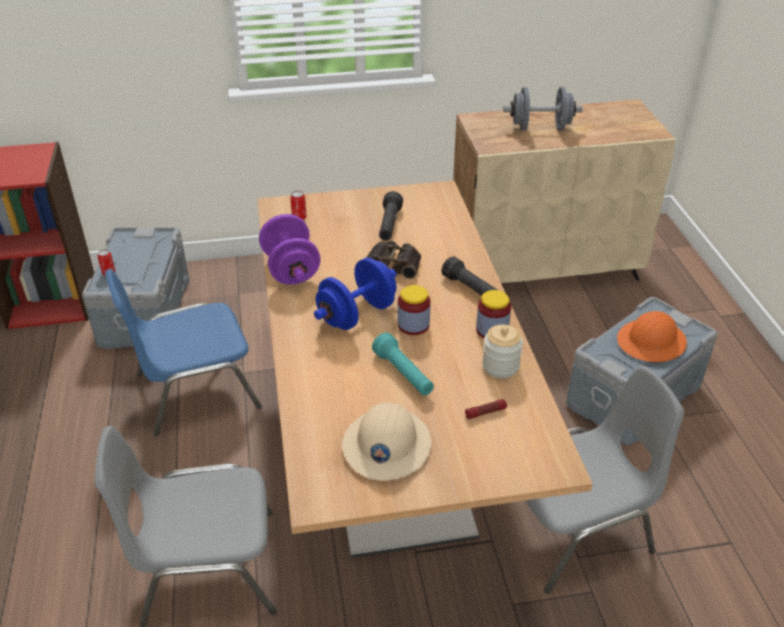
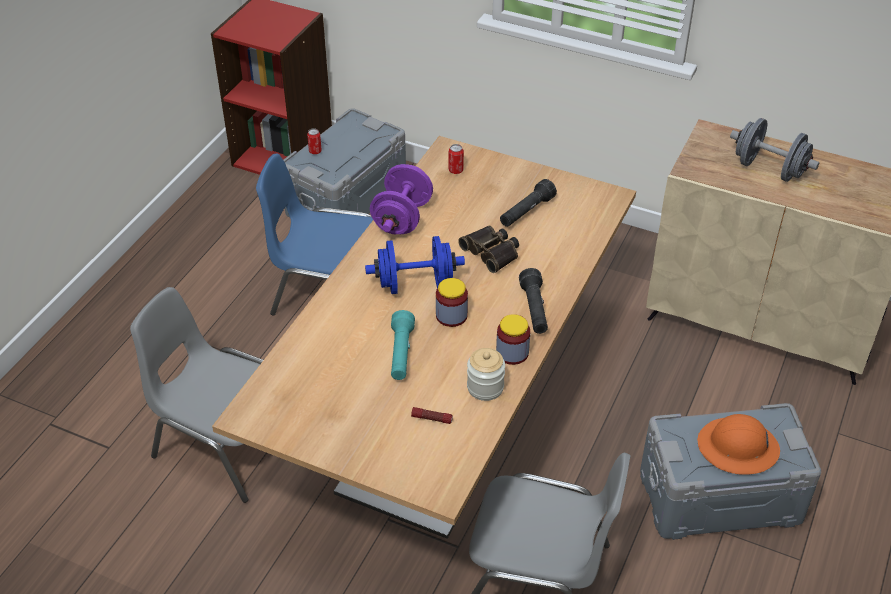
camera: 35 degrees right, 5 degrees up
(386, 445) = (331, 403): beige hard hat -> none

